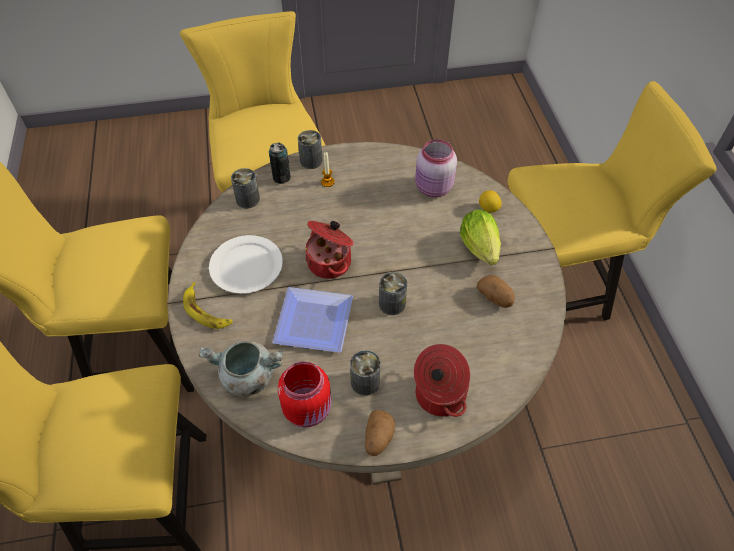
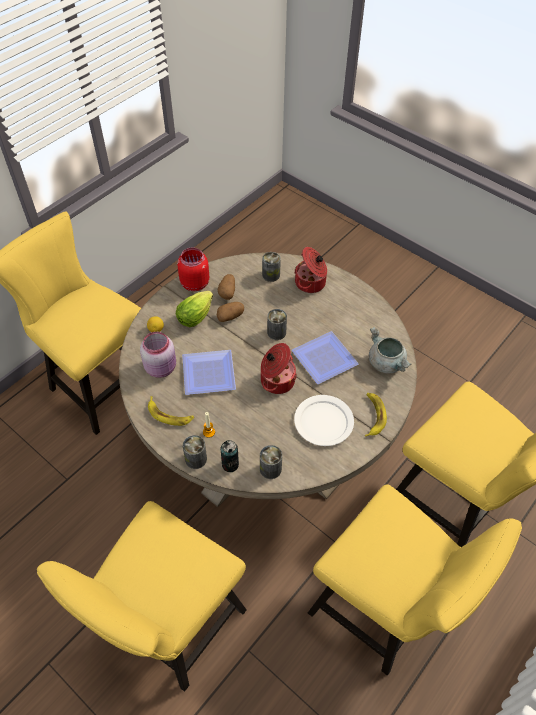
camera: 130 degrees left, 0 degrees up
(309, 409) = (373, 326): red jar -> red jar (194, 283)
(365, 382) = (335, 314): can -> can (271, 275)
(373, 167) = (169, 414): none -> banana
(378, 438) = (357, 291): potato -> potato (230, 316)
(395, 216) = (207, 372): none -> plate

